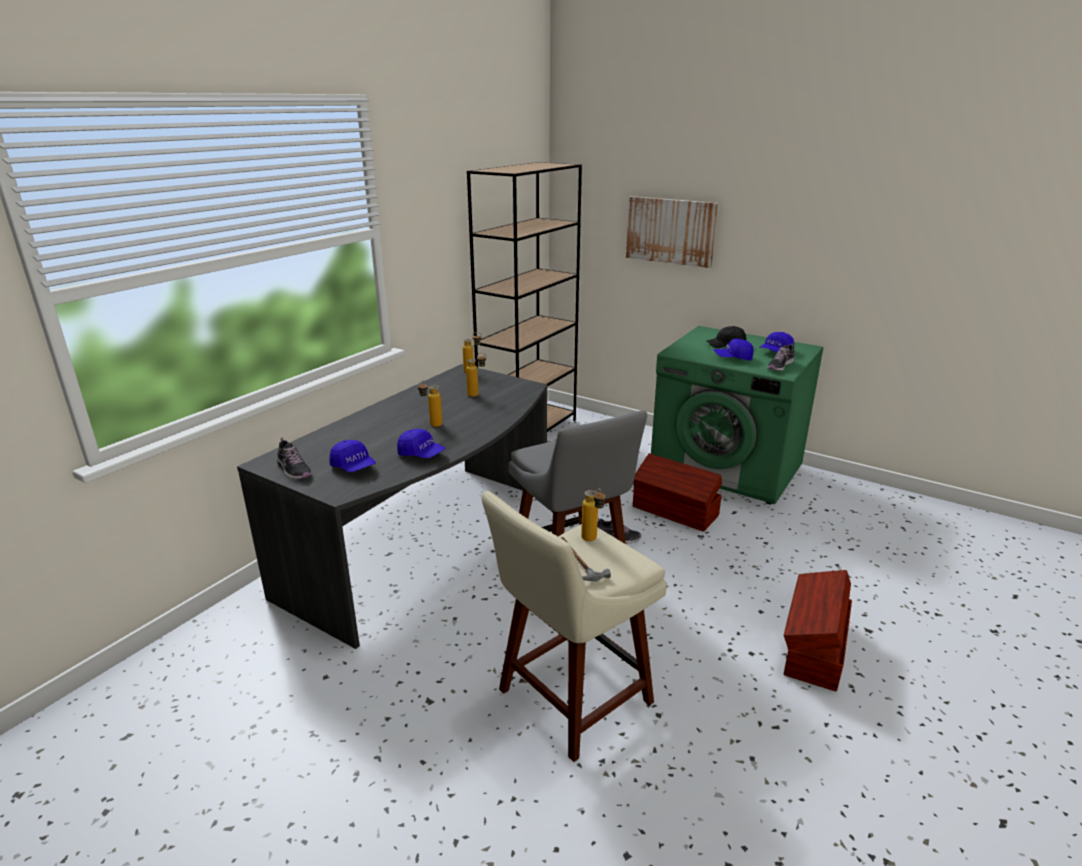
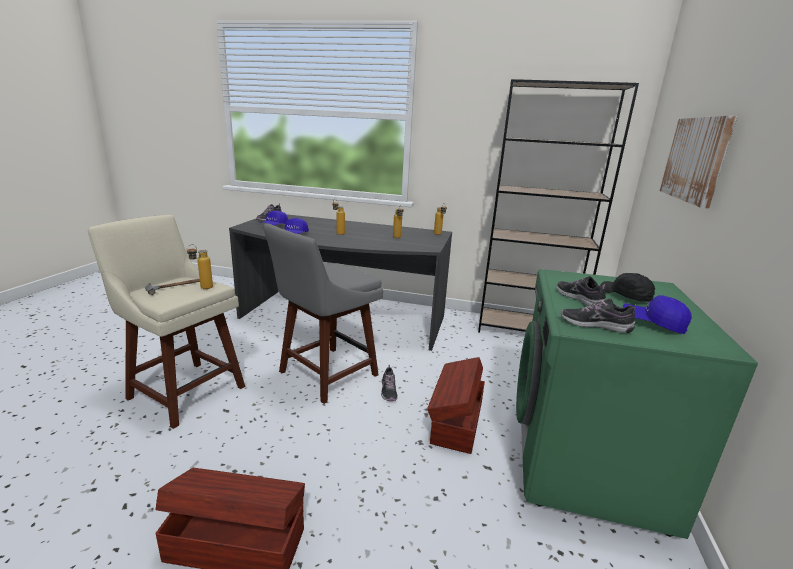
camera: 70 degrees right, 5 degrees down
(732, 358) = (579, 299): blue cap -> shoe

